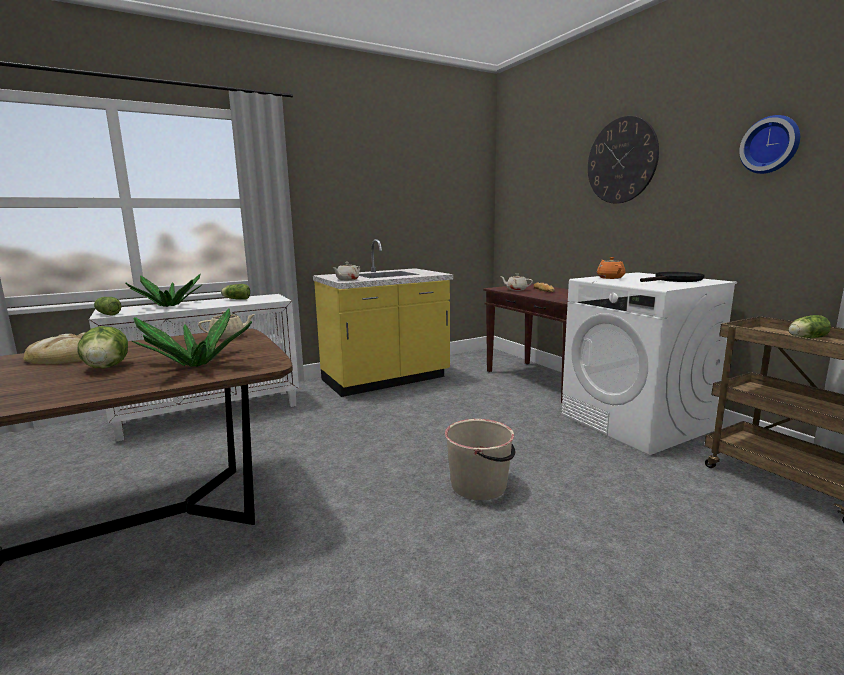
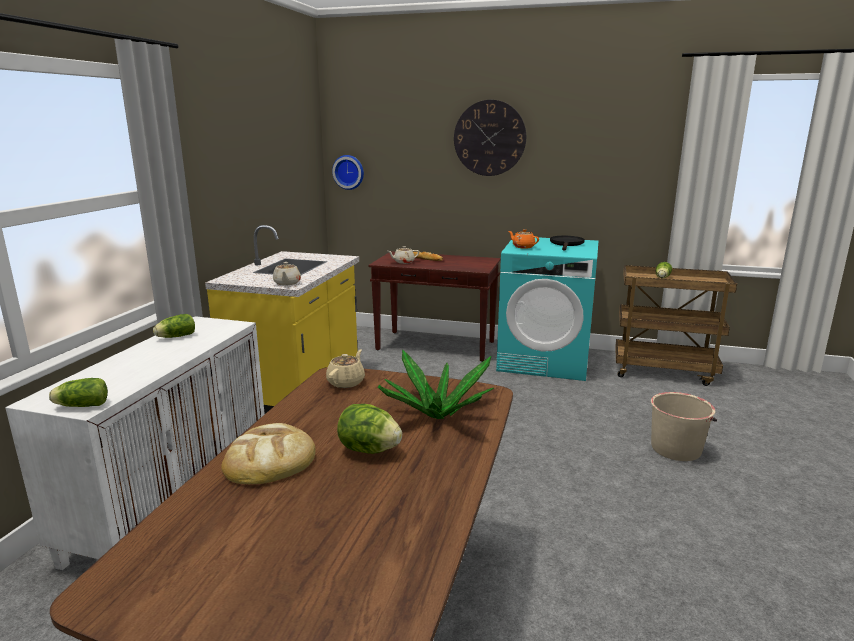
camera: 45 degrees left, 5 degrees up
(169, 306) = (123, 370): potted plant -> none
(479, 485) = (540, 443): beige bucket -> beige bucket (676, 448)
(635, 423) = (545, 360): white washing machine -> turquoise washing machine
(771, 145) = (614, 143): wall clock -> wall clock (349, 172)

